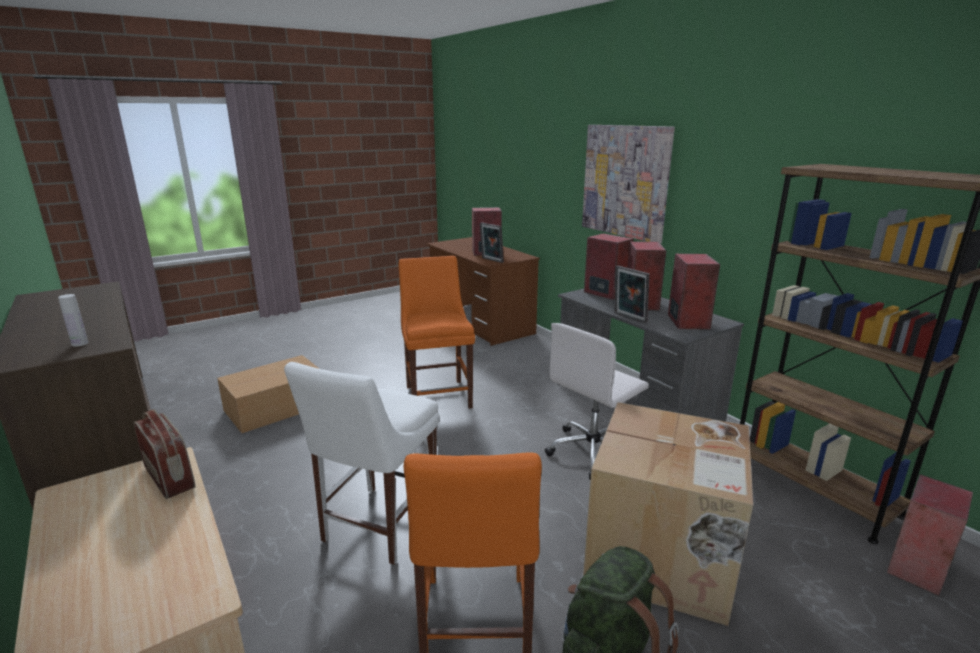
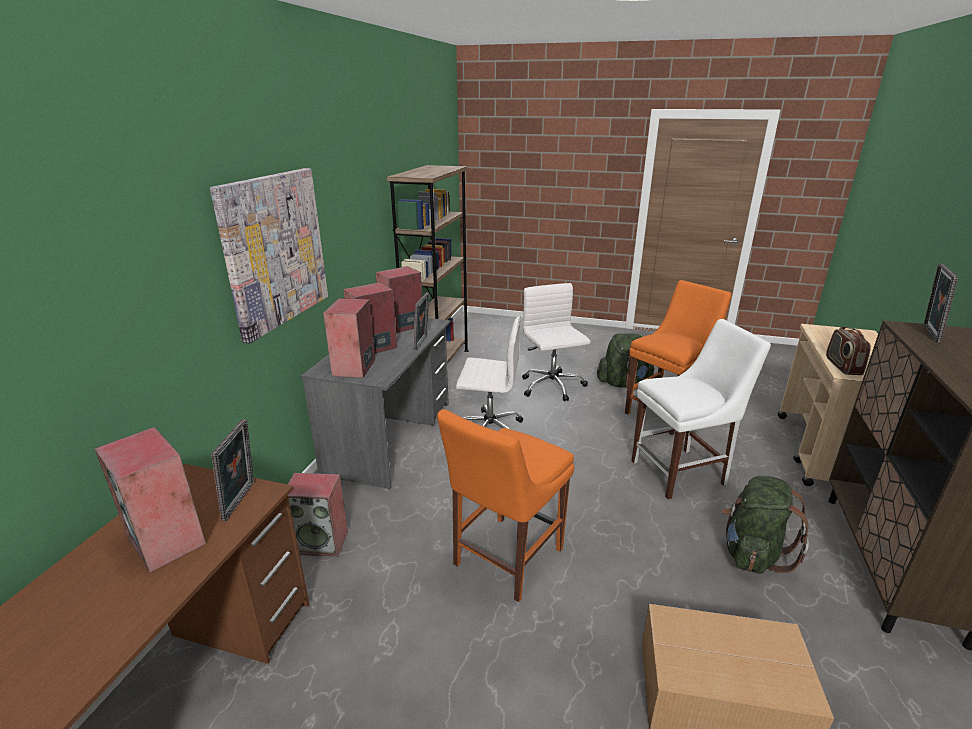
camera: 130 degrees left, 5 degrees up
(80, 343) = (928, 333): white bottle -> picture frame
(274, 484) = (752, 553): none -> green backpack
(662, 557) = (552, 387): cardboard box -> white office chair
(917, 569) = (474, 343): speaker -> speaker (322, 542)

